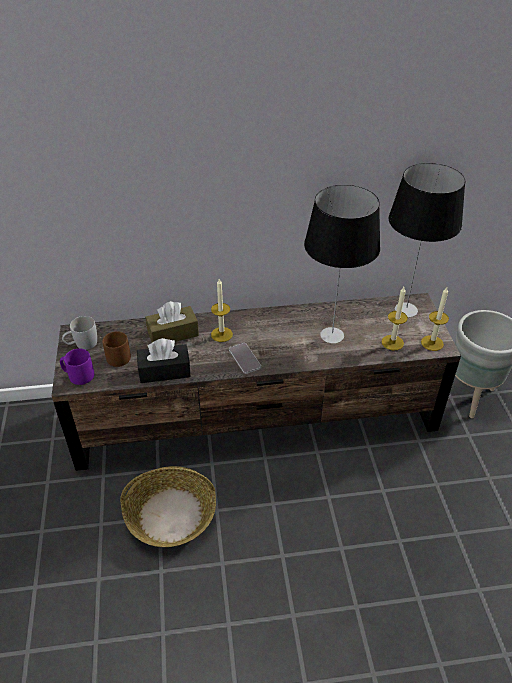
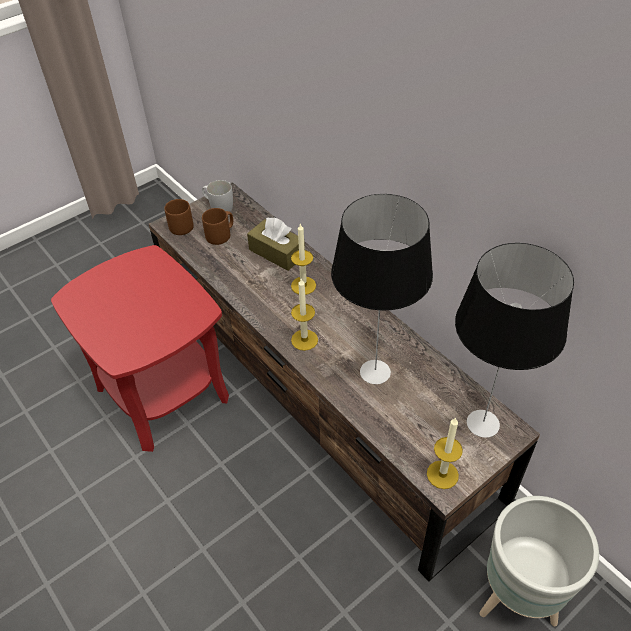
camera: 60 degrees right, 5 degrees up
(78, 375) = (180, 225): purple mug -> brown mug
(164, 371) = (224, 272): black tissue box -> none
(171, 514) = (164, 393): basket -> red side table
(244, 358) = (282, 319): phone -> none
(392, 342) = (409, 433): candle -> candle (304, 340)

